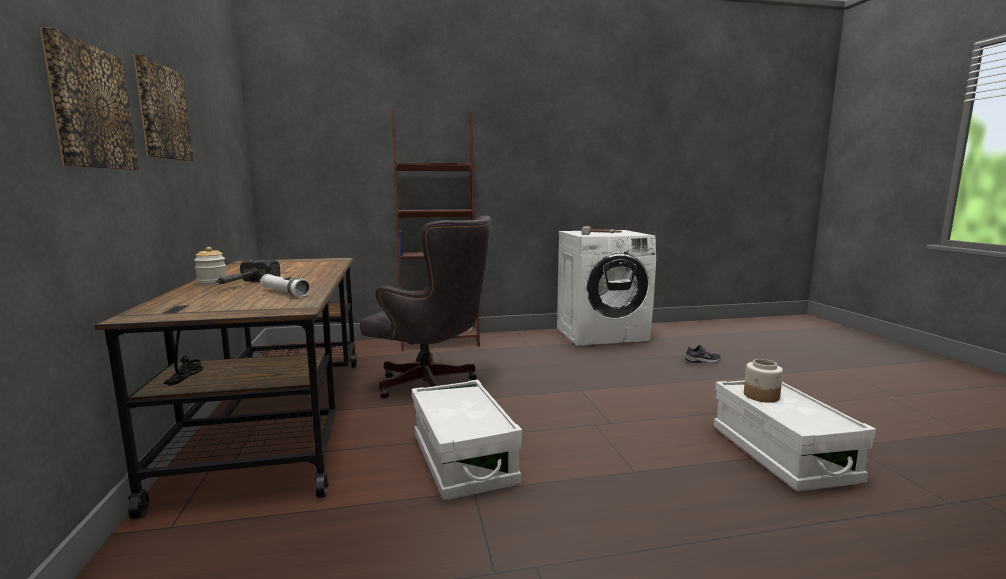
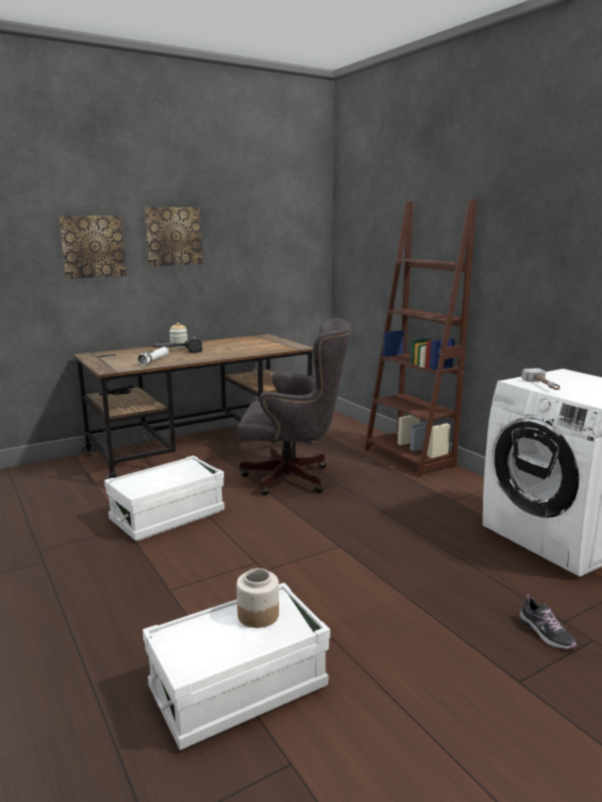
camera: 70 degrees right, 5 degrees up
(431, 386) = (293, 478): grey office chair -> grey office chair turned 90 degrees counterclockwise

